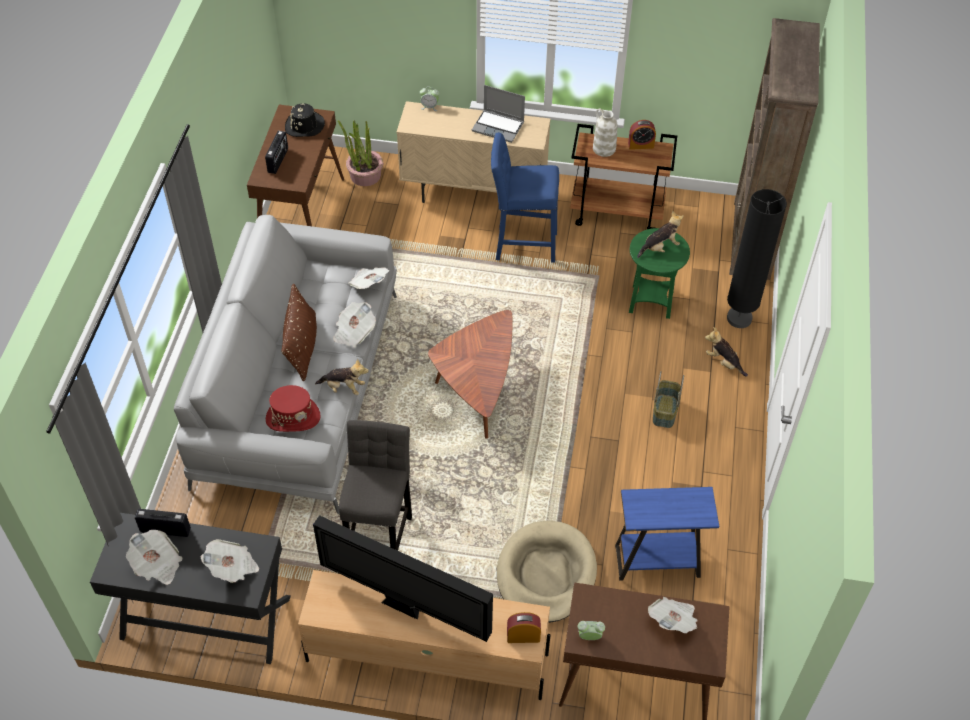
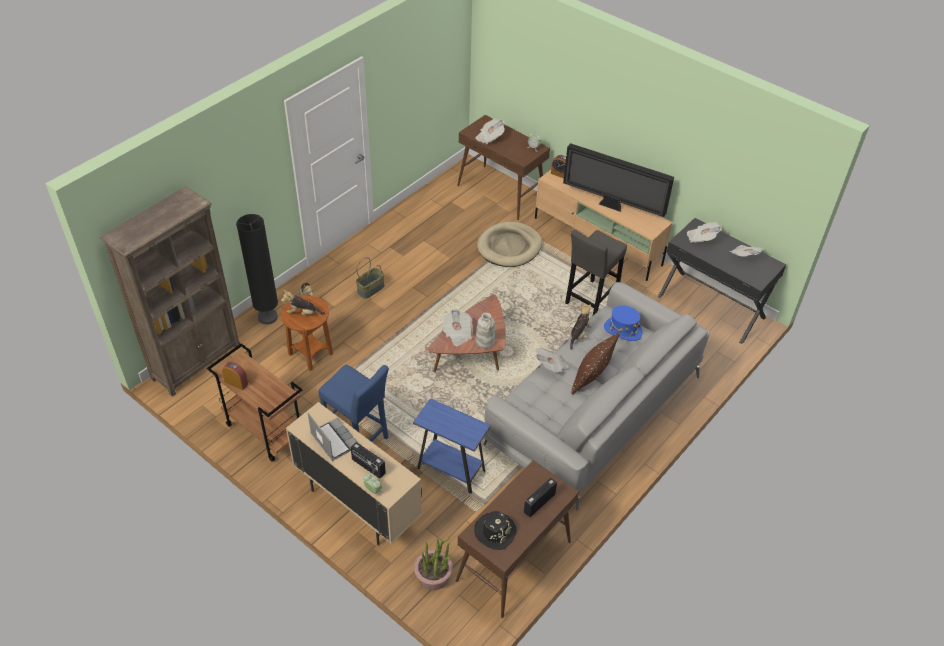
camera: 150 degrees left, 5 degrees down
(165, 529) = (734, 270): radio -> radio (368, 467)
(293, 417) = (622, 330): red hat -> blue hat
(344, 388) = (579, 335): plush toy -> plush toy turned 75 degrees clockwise
(369, 284) = (518, 396): newspaper -> newspaper (457, 334)
(404, 607) = (612, 206): television -> television turned 150 degrees clockwise
(603, 149) = (266, 393): white vase -> white vase (485, 342)
(651, 302) = (311, 354): green side table -> brown side table
(657, 561) = (446, 227): blue side table -> blue side table (451, 470)

